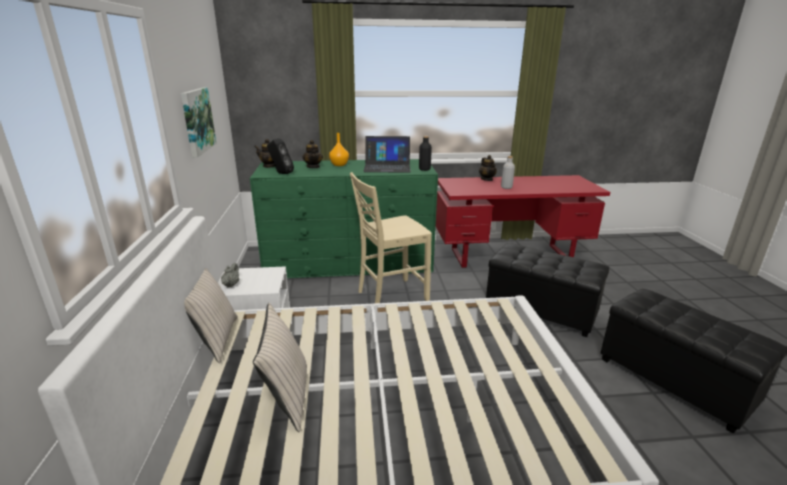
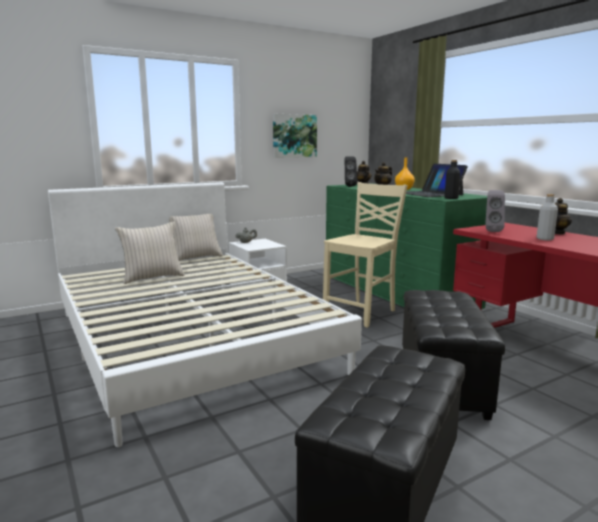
camera: 65 degrees right, 10 degrees down
(390, 296) = (362, 313): beige chair -> beige chair turned 90 degrees clockwise
(470, 190) = (492, 231): none -> grey speaker

